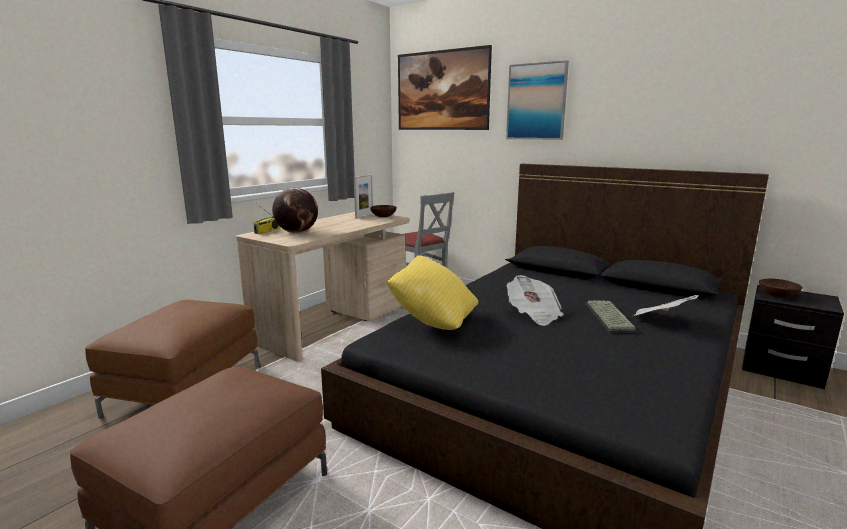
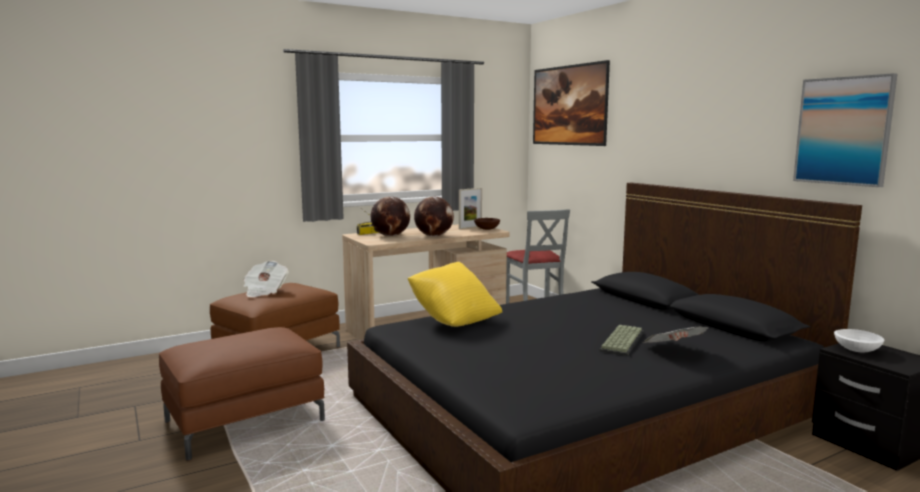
camera: 25 degrees right, 5 degrees down
(344, 228) = (434, 236): none -> globe
(533, 314) = (550, 328): newspaper -> newspaper (264, 291)
(536, 102) = (646, 118): picture -> picture (843, 131)
(777, 295) = (856, 350): brown bowl -> white bowl

